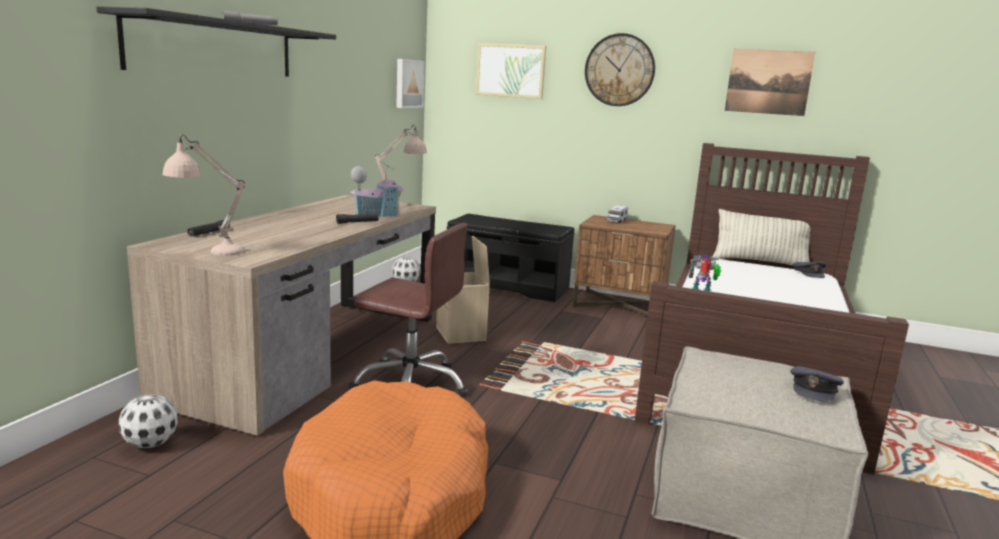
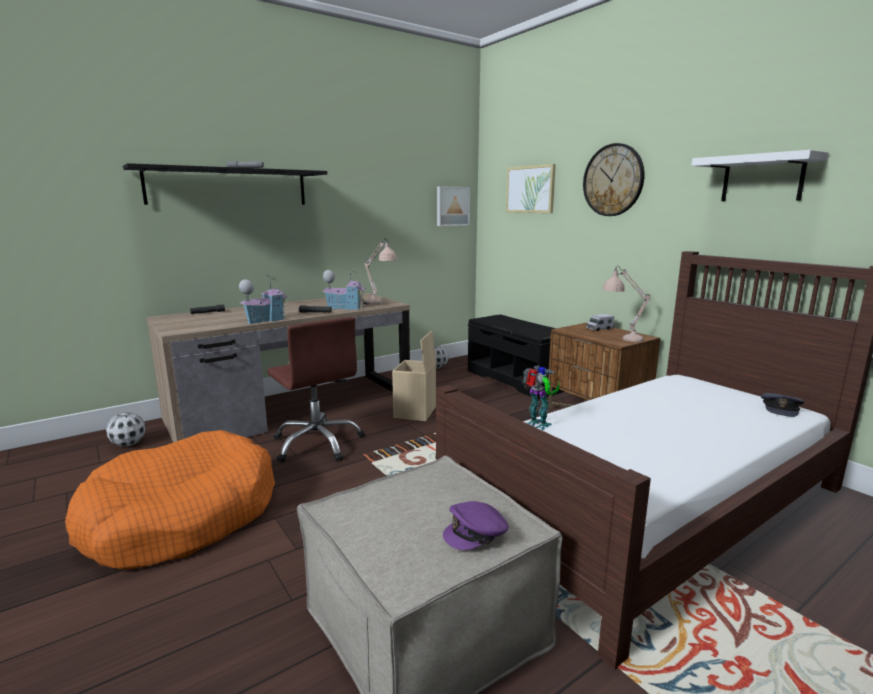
camera: 35 degrees right, 0 degrees up
(208, 252) = (170, 324): beige table lamp -> beige table lamp (621, 338)
(325, 236) = (265, 320): none -> toy house
(759, 263) = (739, 388): pillow -> none
(768, 82) = (762, 178): picture -> white shelf
(814, 389) = (476, 533): grey cap -> purple cap

